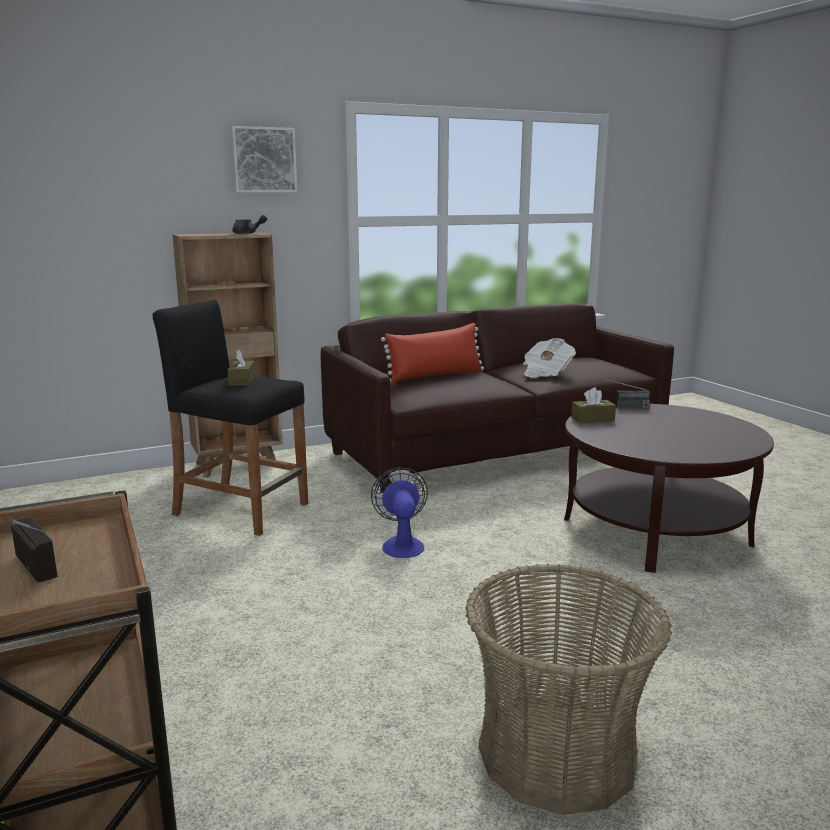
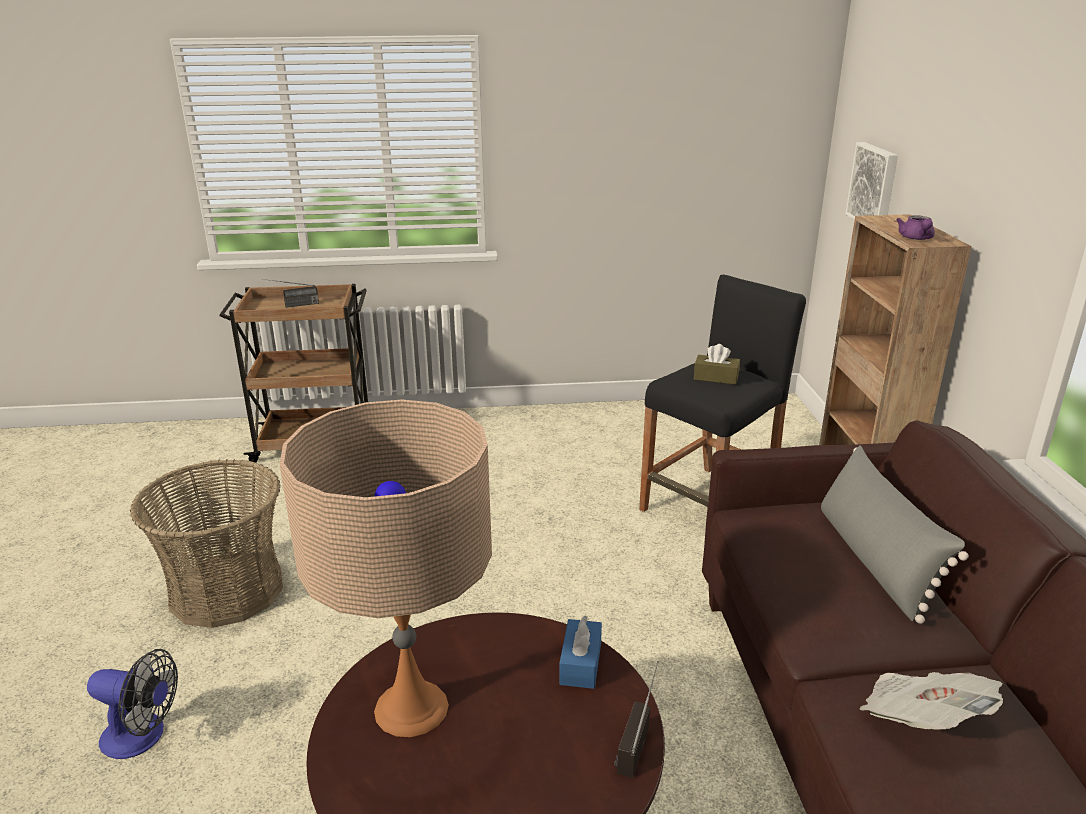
camera: 110 degrees right, 10 degrees up
(248, 233) = (916, 238): grey teapot -> purple teapot
(264, 160) = (1014, 139): picture -> picture (874, 186)
(401, 544) = (577, 591): fan -> fan (142, 737)
(435, 376) = (874, 561): red pillow -> grey pillow
(592, 419) = (580, 663): brown tissue box -> blue tissue box
(683, 444) = (411, 708): none -> beige table lamp

